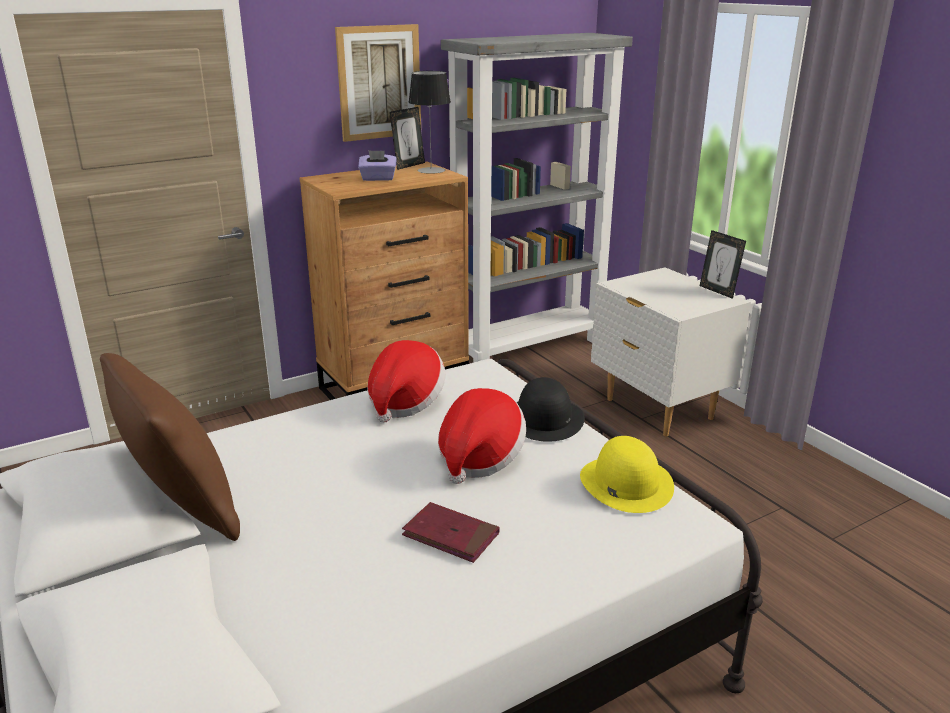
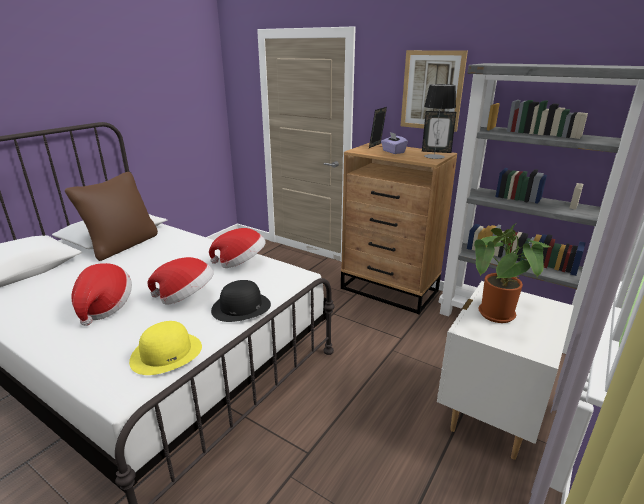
camera: 65 degrees right, 0 degrees up
(450, 535) = (104, 307): red book -> hat
(667, 296) = (498, 317): none -> potted plant
(718, 291) = (555, 343): picture frame -> picture frame (376, 146)

